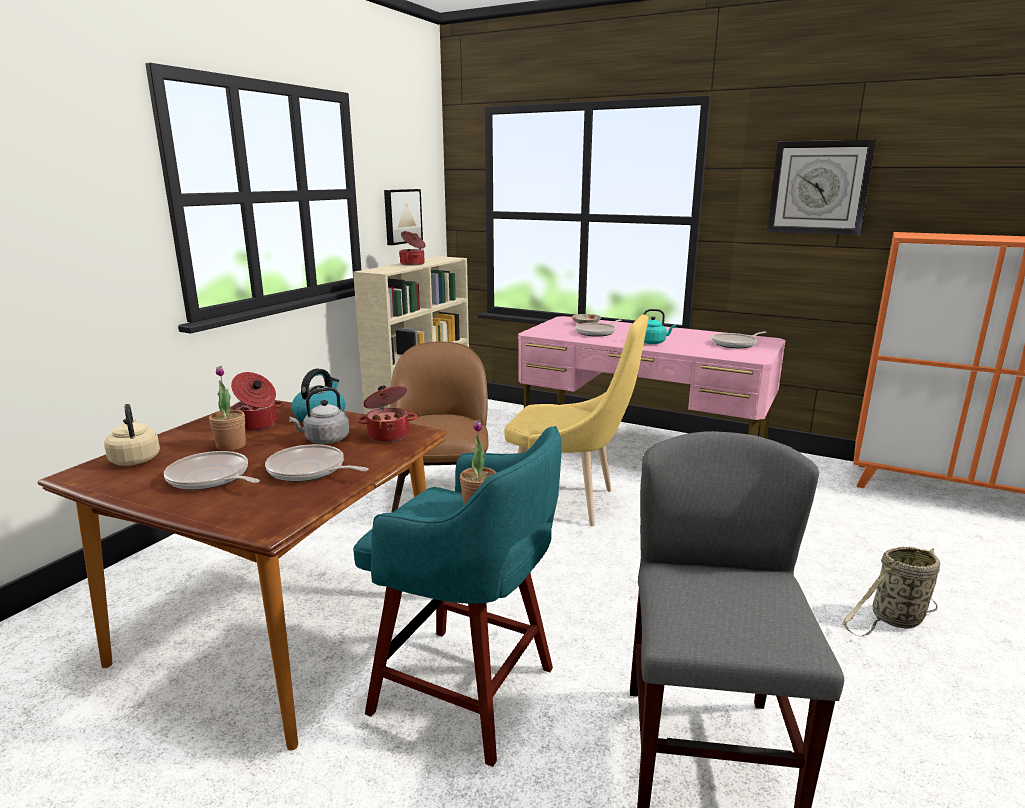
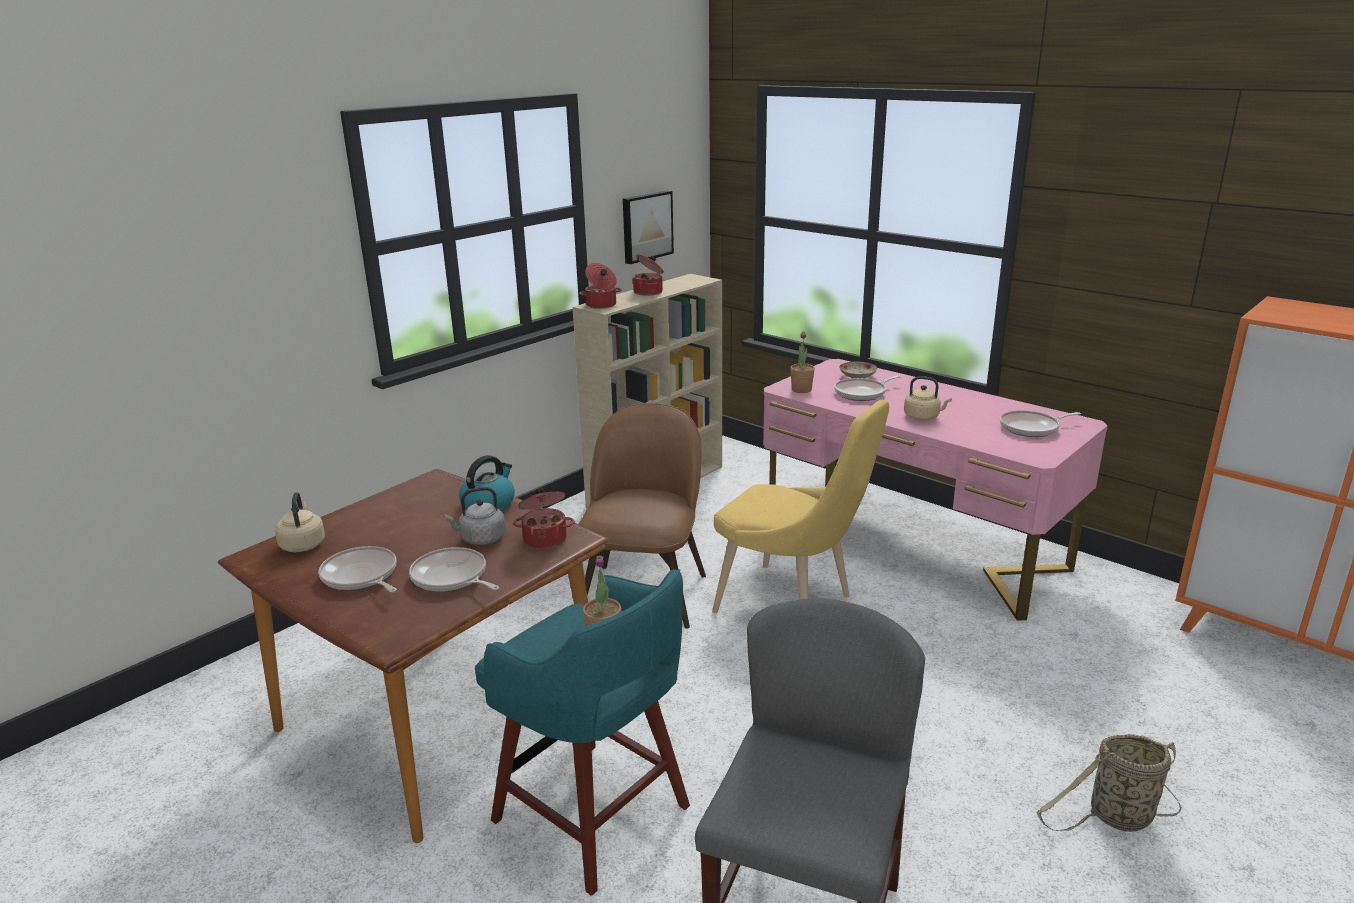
camera: 15 degrees right, 5 degrees up
(231, 446) = (391, 536): potted plant -> potted plant (801, 390)
(257, 425) = (424, 511): cooking pot -> cooking pot (601, 305)
(653, 342) = (923, 417): turquoise kettle -> beige kettle
(819, 187) = (1170, 226): wall clock -> none

